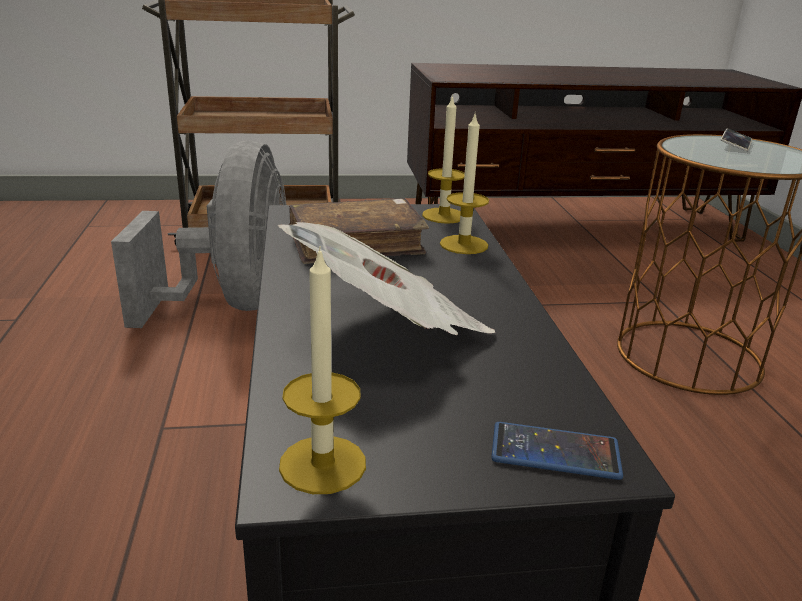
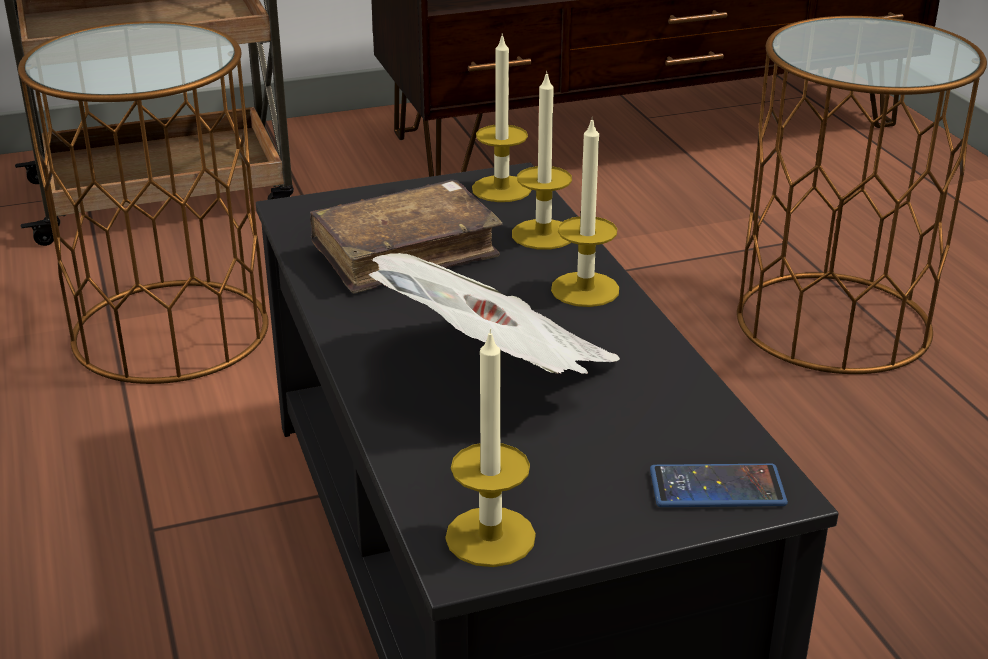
camera: 10 degrees left, 5 degrees up
(232, 304) = (170, 331): grey fan -> brown side table
(483, 282) = (585, 289): none -> candle
(735, 144) = (867, 33): phone -> none

